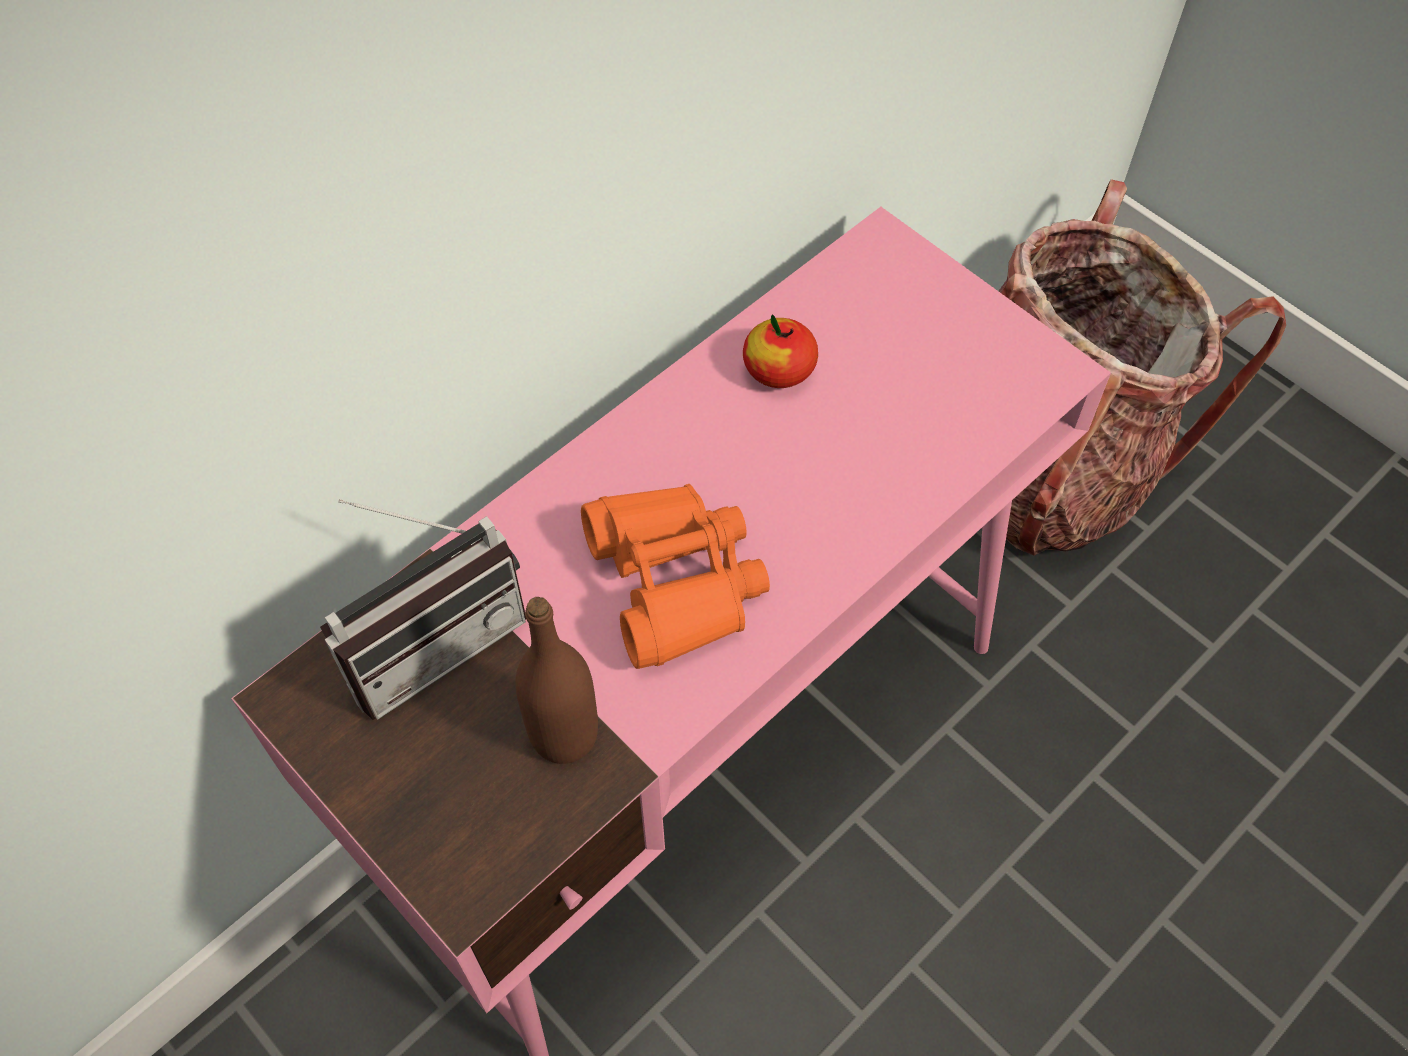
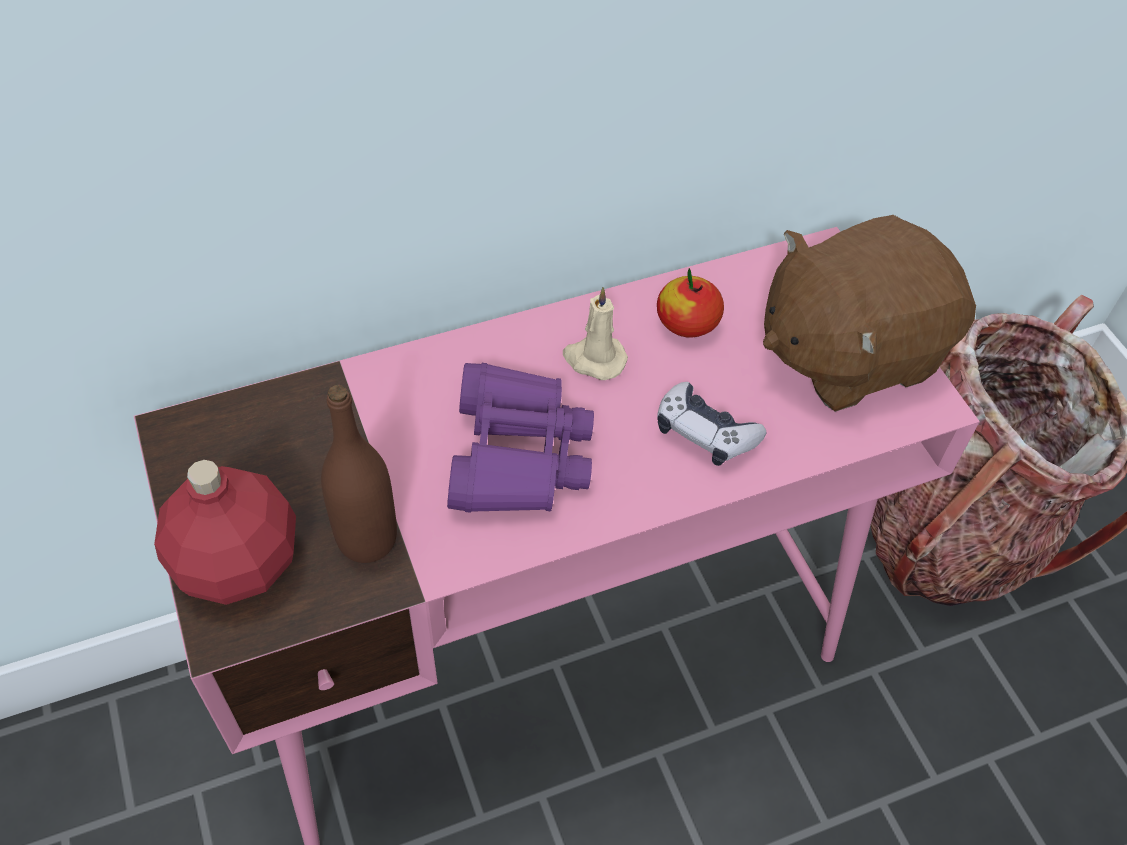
camera: 20 degrees right, 5 degrees down
(430, 638) = (303, 427): radio -> none
(442, 815) = (240, 564): none -> red bottle
(675, 582) = (518, 455): orange binoculars -> purple binoculars
(702, 446) = (593, 359): none -> beige candle
(853, 485) = (705, 432): none -> game controller
(954, 343) = (848, 351): none -> brown plush toy

